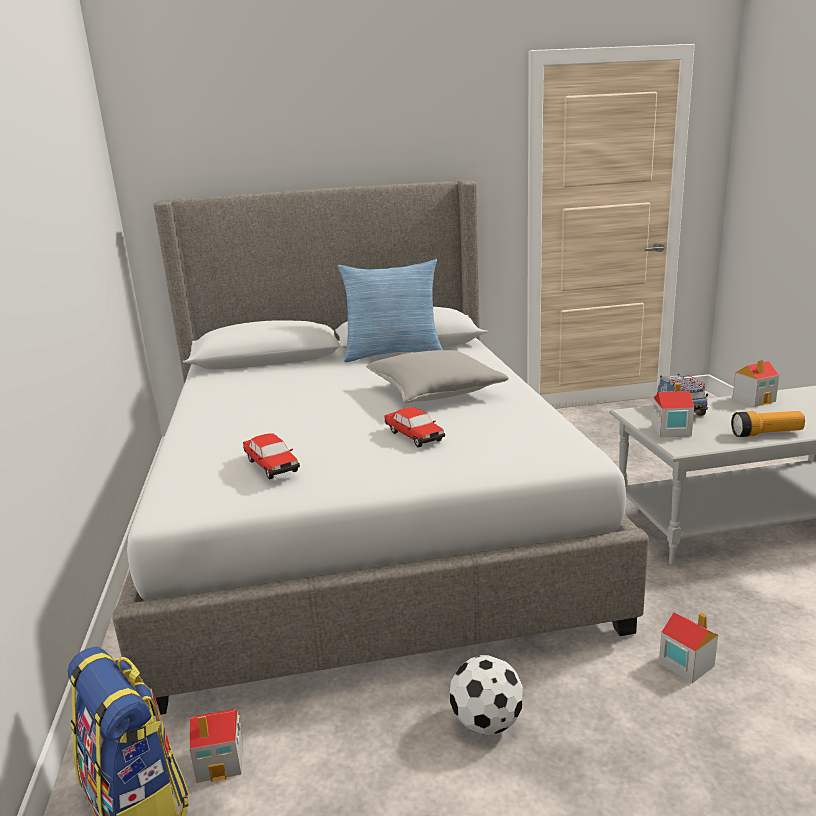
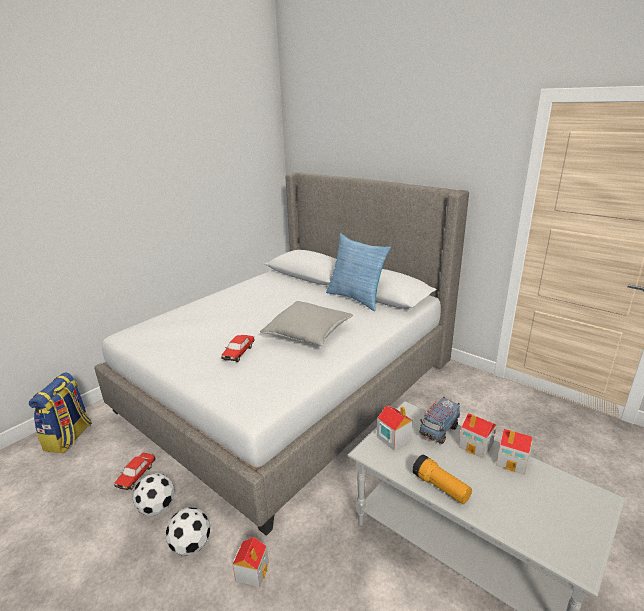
camera: 50 degrees right, 5 degrees up
(221, 761) = (99, 443): toy house -> toy house (476, 445)
(271, 465) = (170, 335): toy car -> toy car (136, 475)
(598, 706) = (191, 545): none -> football

